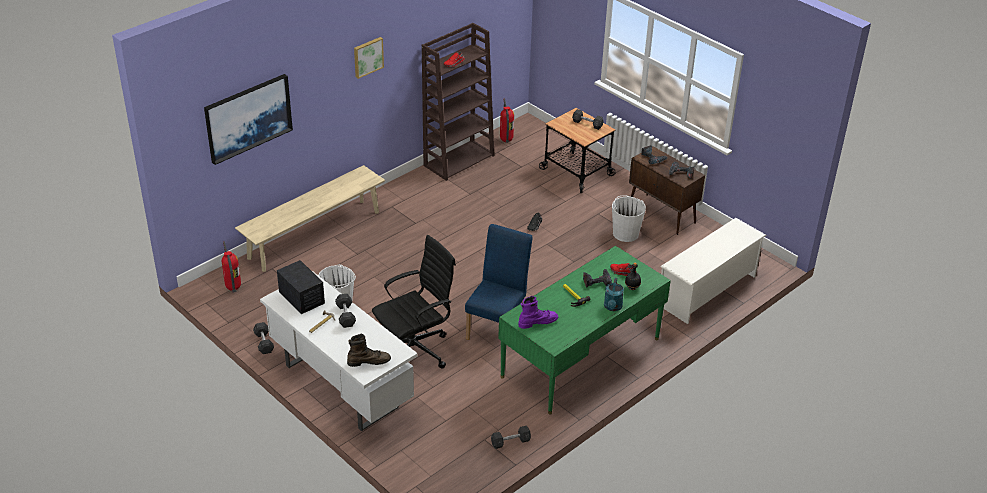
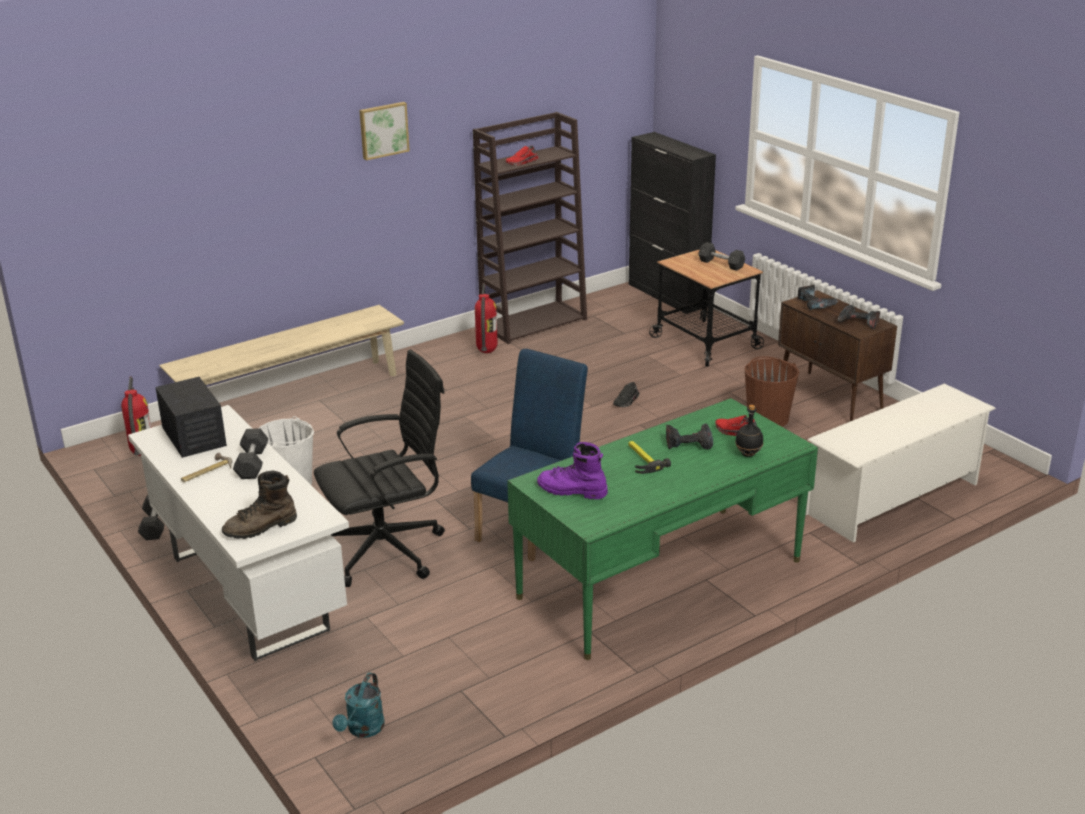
camera: 10 degrees right, 10 degrees down
(248, 118) = (178, 187): picture -> none
(369, 361) = (261, 527): brown boot -> brown boot turned 150 degrees clockwise
(506, 141) = (608, 304): fire extinguisher -> fire extinguisher (486, 352)
(510, 442) = (505, 698): grey dumbbell -> none
(537, 322) = (571, 491): purple boot -> purple boot turned 150 degrees counterclockwise
(544, 130) = (667, 295): none -> black cabinet
(612, 307) = (708, 478): turquoise watering can -> turquoise watering can (363, 730)
(625, 233) = (767, 418): white bucket -> brown bucket

